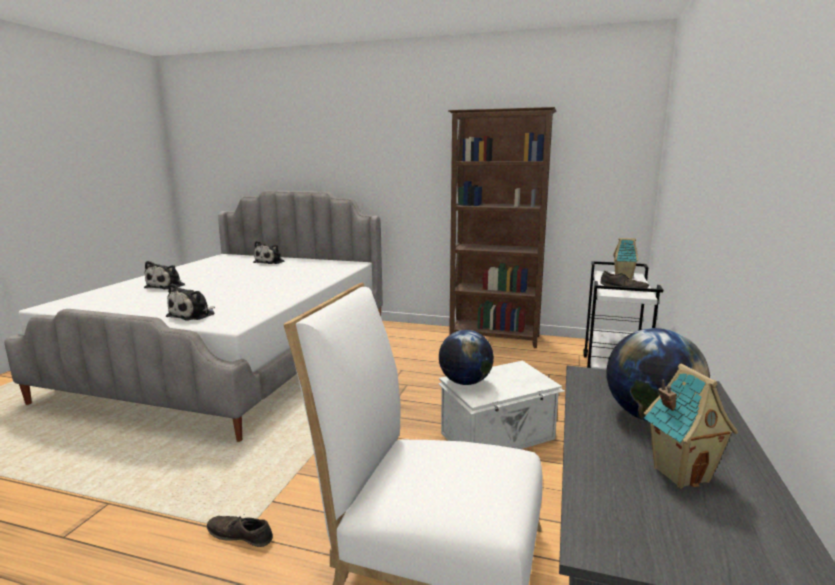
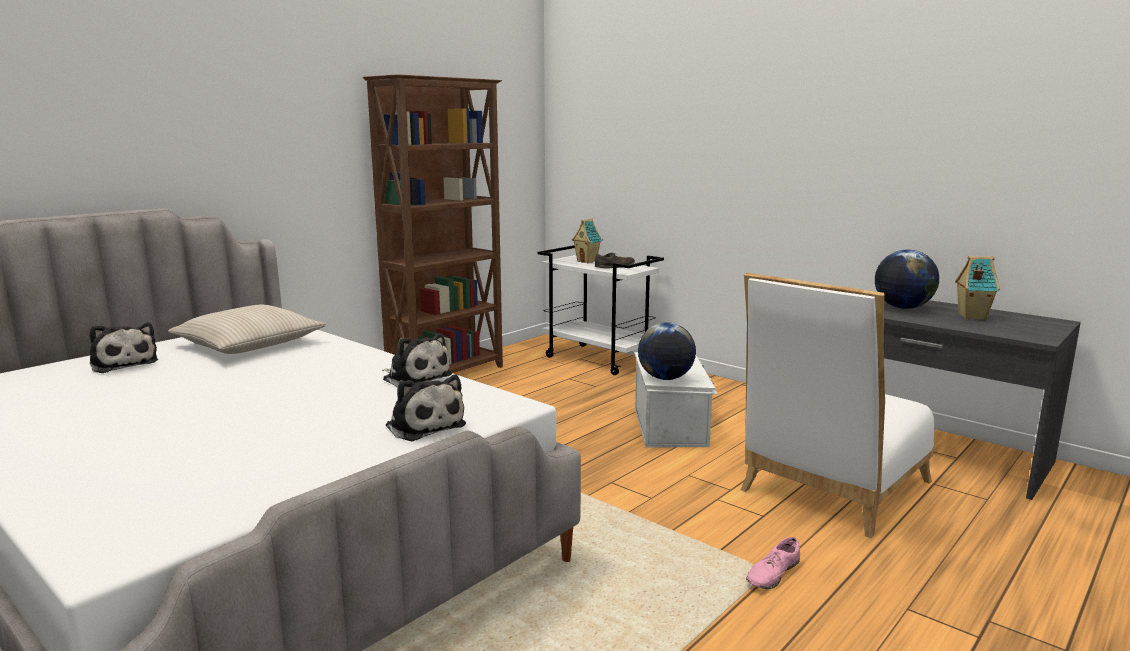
camera: 65 degrees left, 0 degrees up
(167, 286) = (153, 443): plush toy -> plush toy (415, 377)
(240, 535) = (773, 574): brown shoe -> pink shoe
(314, 268) = (249, 344): none -> beige pillow

